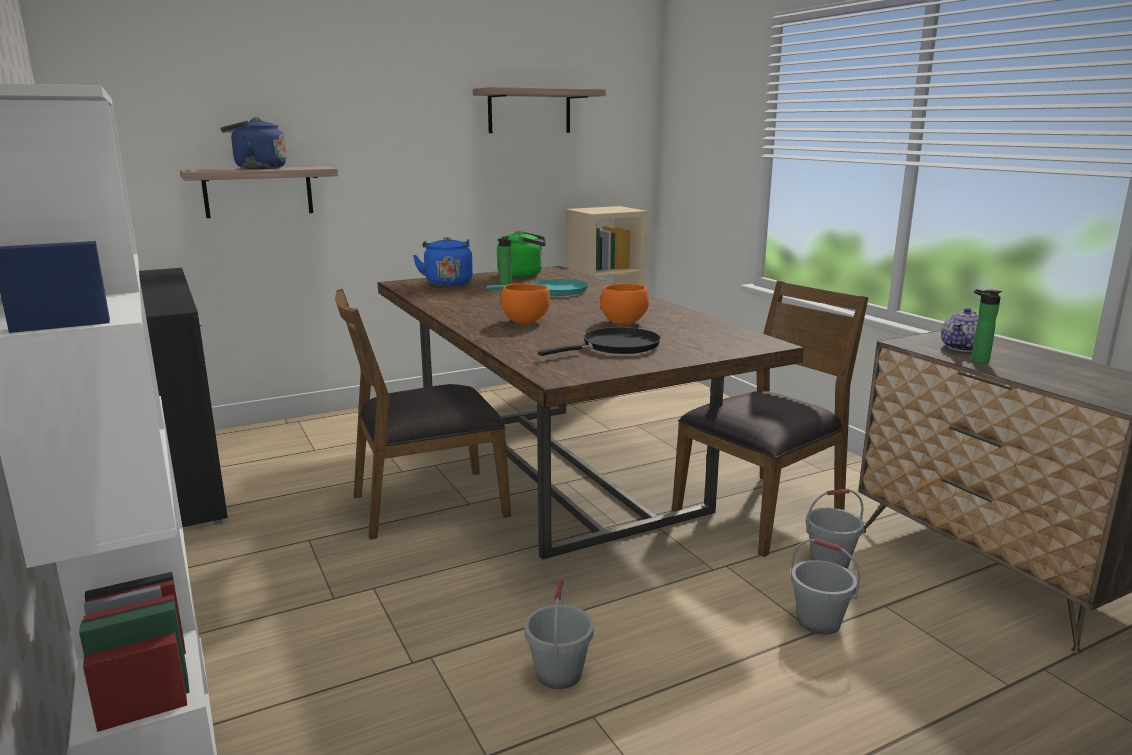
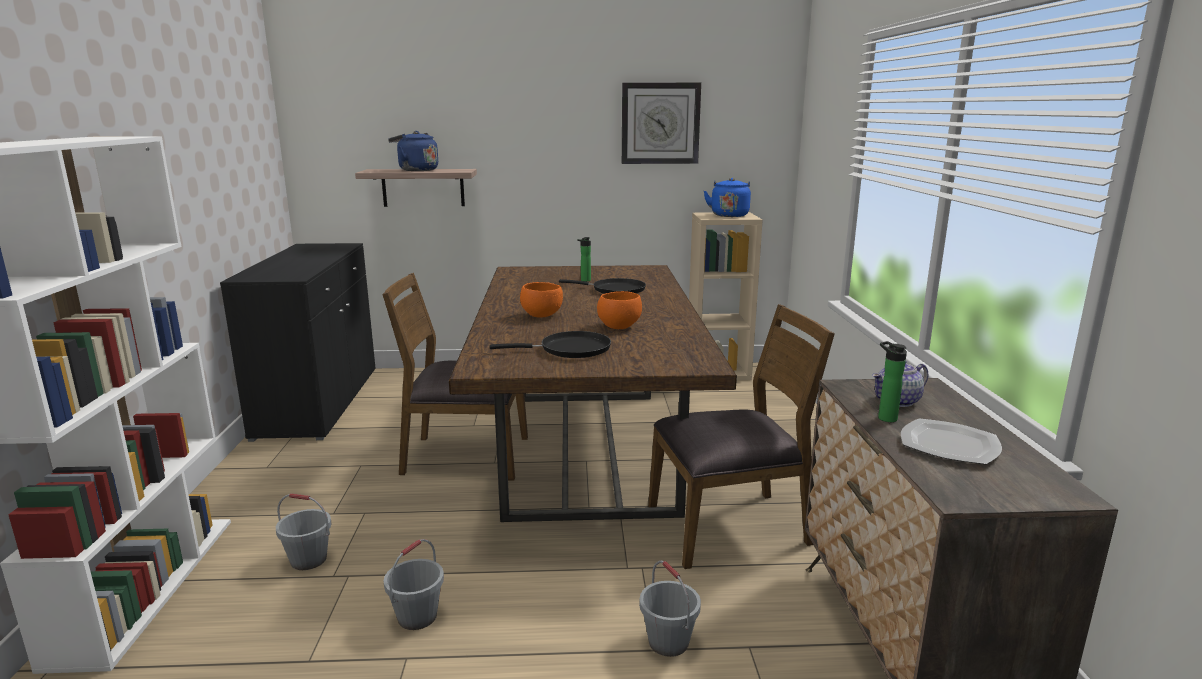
camera: 25 degrees right, 0 degrees up
(448, 283) = (546, 273): blue kettle -> blue kettle (729, 215)
(523, 275) = (618, 271): green kettle -> none
(529, 111) = (660, 123): shelf -> wall clock
(553, 291) = (614, 290): turquoise frying pan -> black frying pan
(830, 561) = (743, 590): grey bucket -> grey bucket (309, 560)
(1054, 372) = (950, 445): none -> plate

